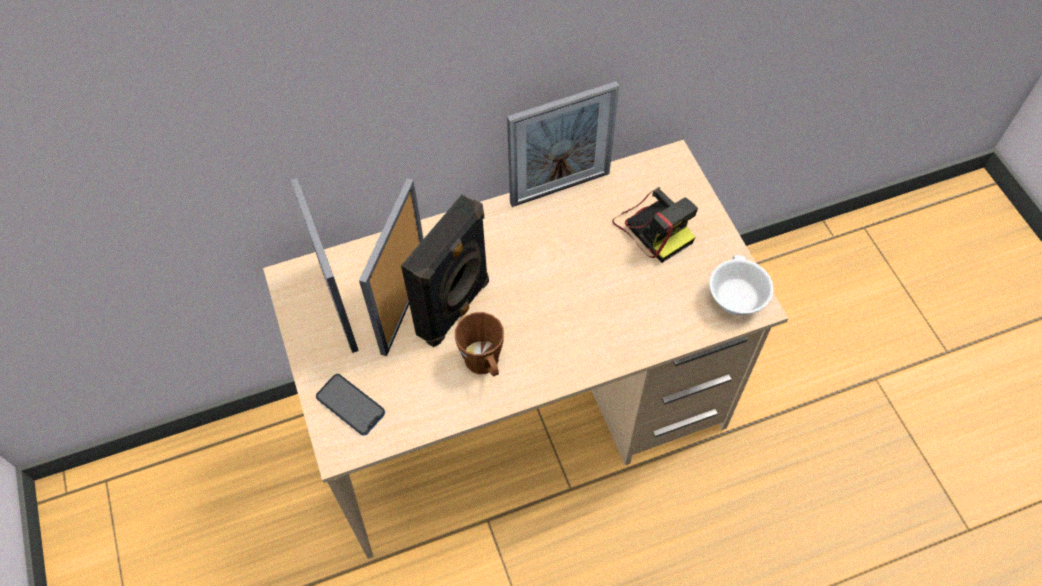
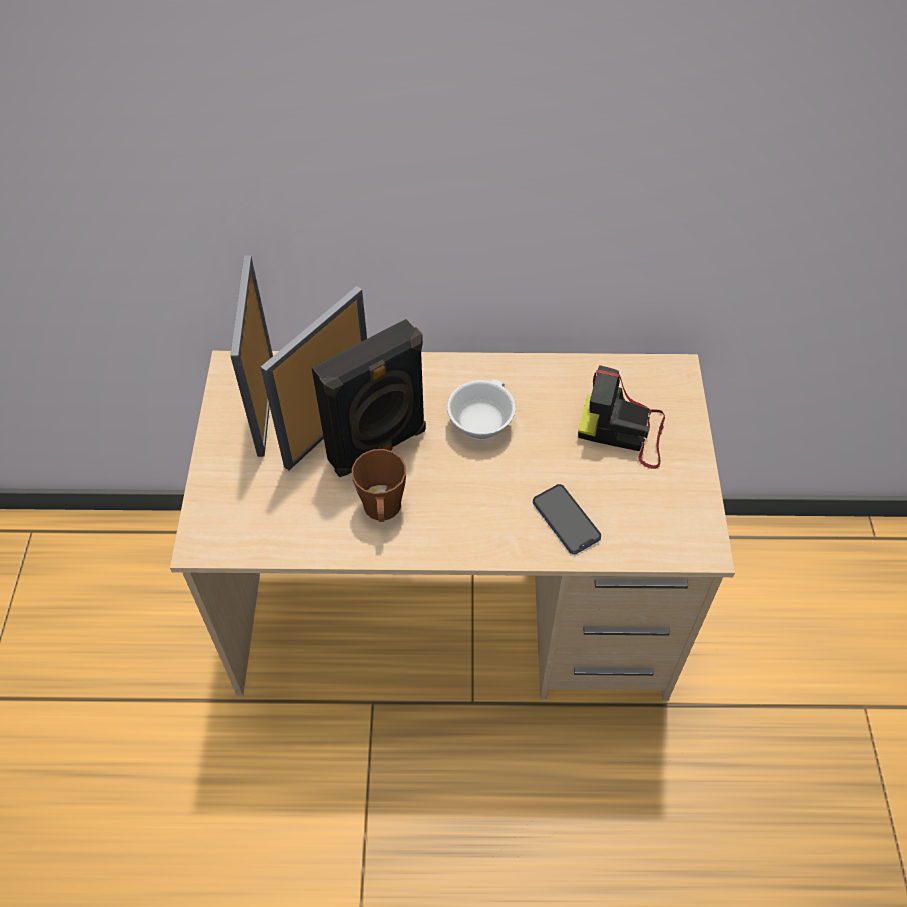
camera: 20 degrees right, 5 degrees down
(350, 405) = (231, 506): phone -> phone (566, 520)
(560, 188) = (541, 363): picture frame -> none
(653, 227) = (624, 432): camera -> camera turned 120 degrees clockwise
(733, 297) = (681, 530): white cup -> white cup (479, 421)

